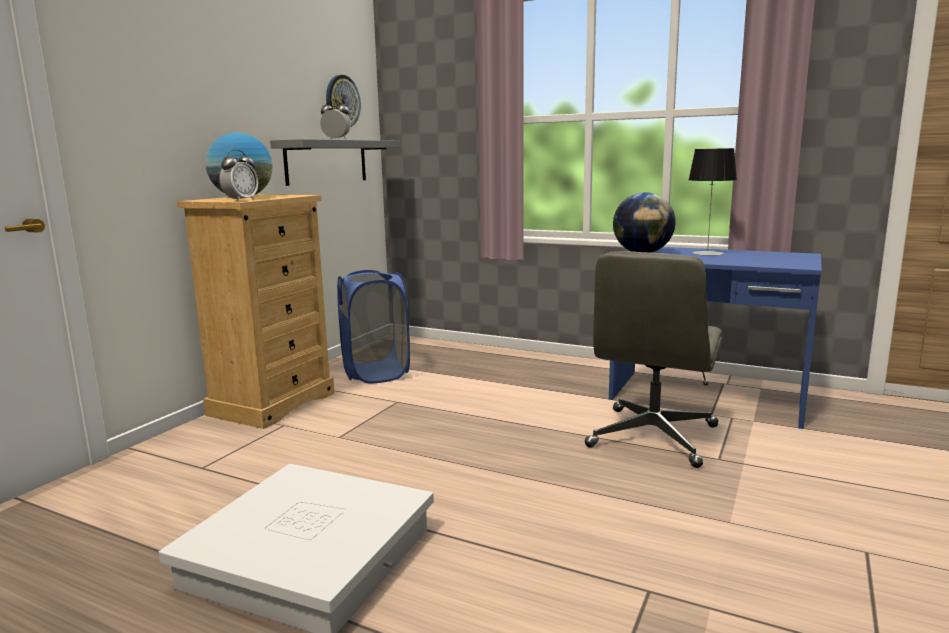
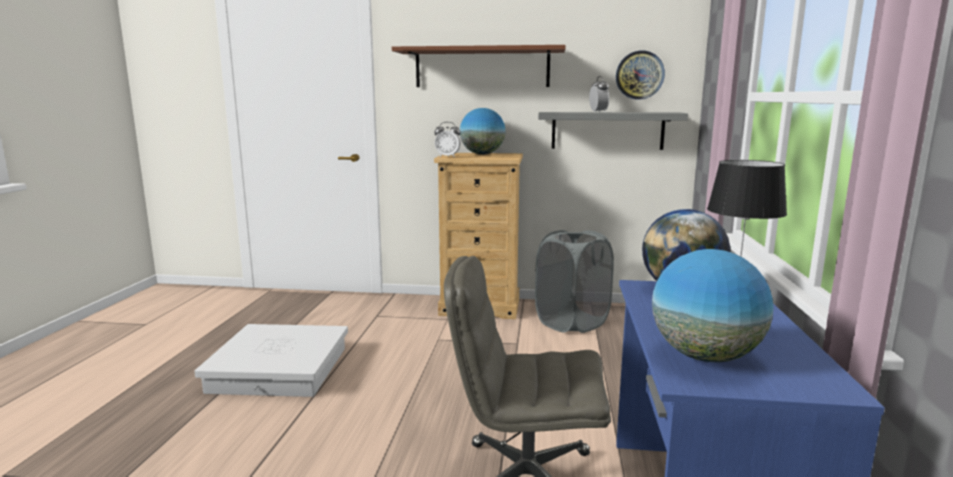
camera: 70 degrees right, 0 degrees up
(205, 77) = (482, 68): none -> brown shelf
(376, 373) = (572, 322): blue laundry basket -> grey laundry basket
(766, 261) = (704, 356): none -> globe

